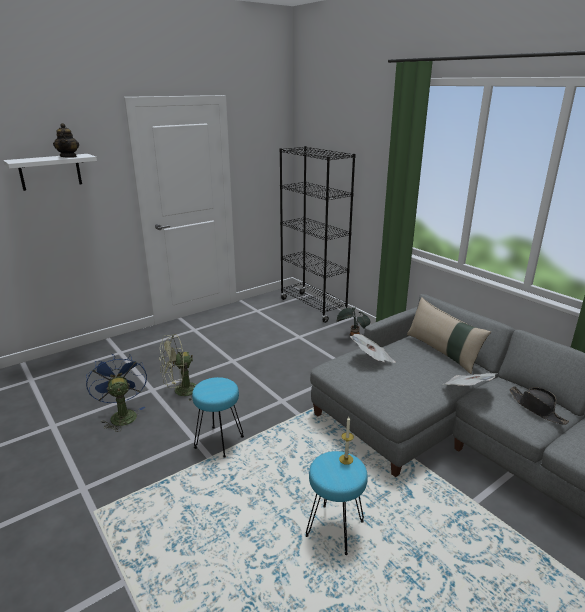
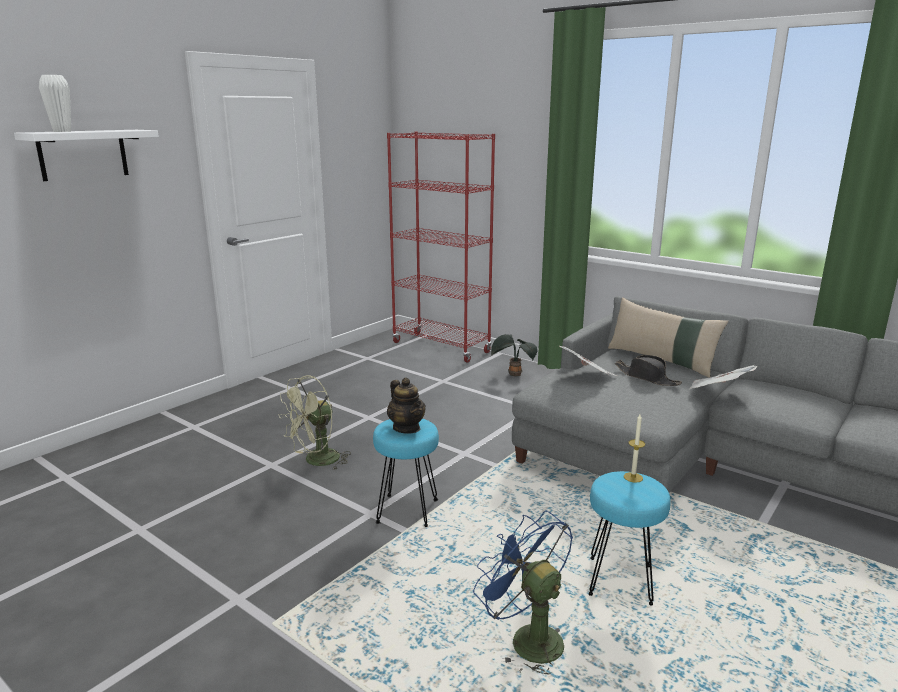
camera: 15 degrees left, 5 degrees down
(32, 159) = (62, 131): none -> white vase
(68, 156) = (115, 130): teapot -> teapot (406, 428)
(121, 415) = (243, 500): blue fan -> blue fan (527, 638)
(313, 307) = (441, 347): black bookcase -> red bookcase
(537, 409) = (805, 401): black hat -> black hat (647, 377)

